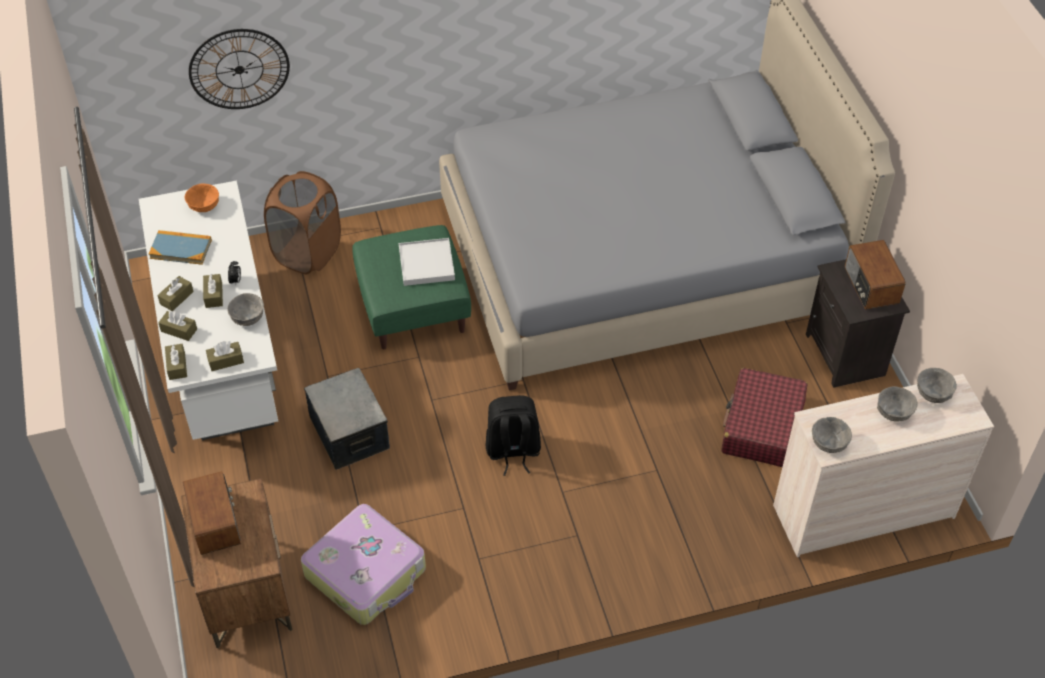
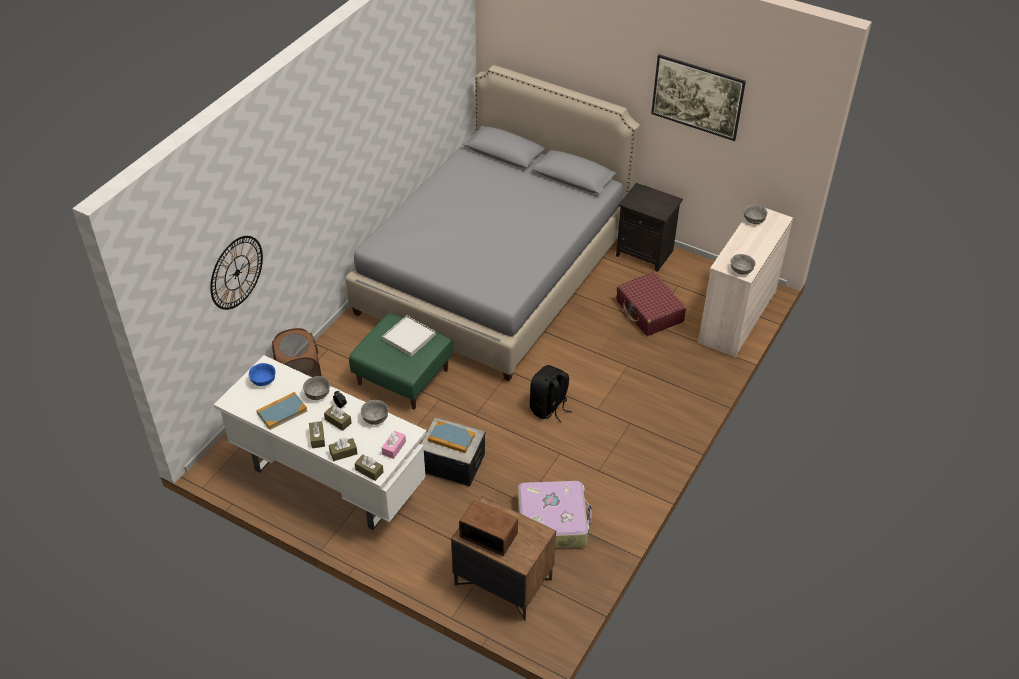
camera: 45 degrees left, 5 degrees down
(203, 206) = (263, 381): orange bowl -> blue bowl
(226, 361) = (394, 448): brown tissue box -> pink tissue box
(346, 402) = (451, 438): none -> book
(870, 286) = (653, 198): radio -> none
(893, 413) = (749, 239): grey bowl -> grey bowl (318, 394)
(952, 194) = (695, 111): none -> picture

